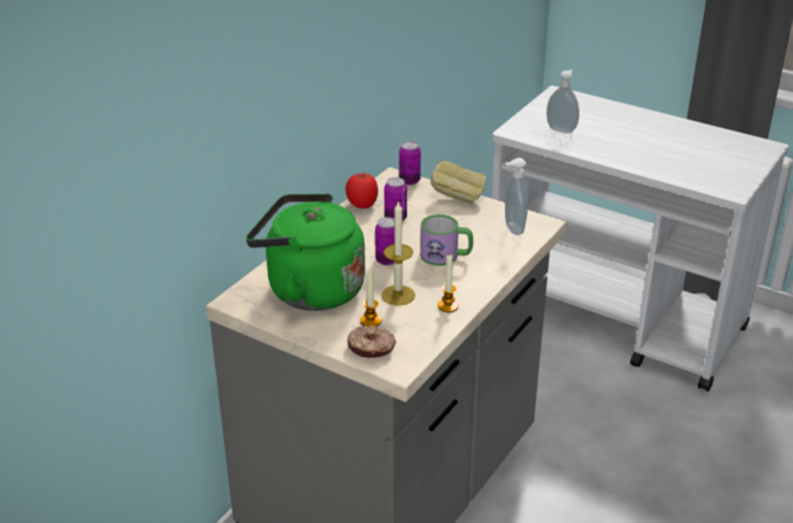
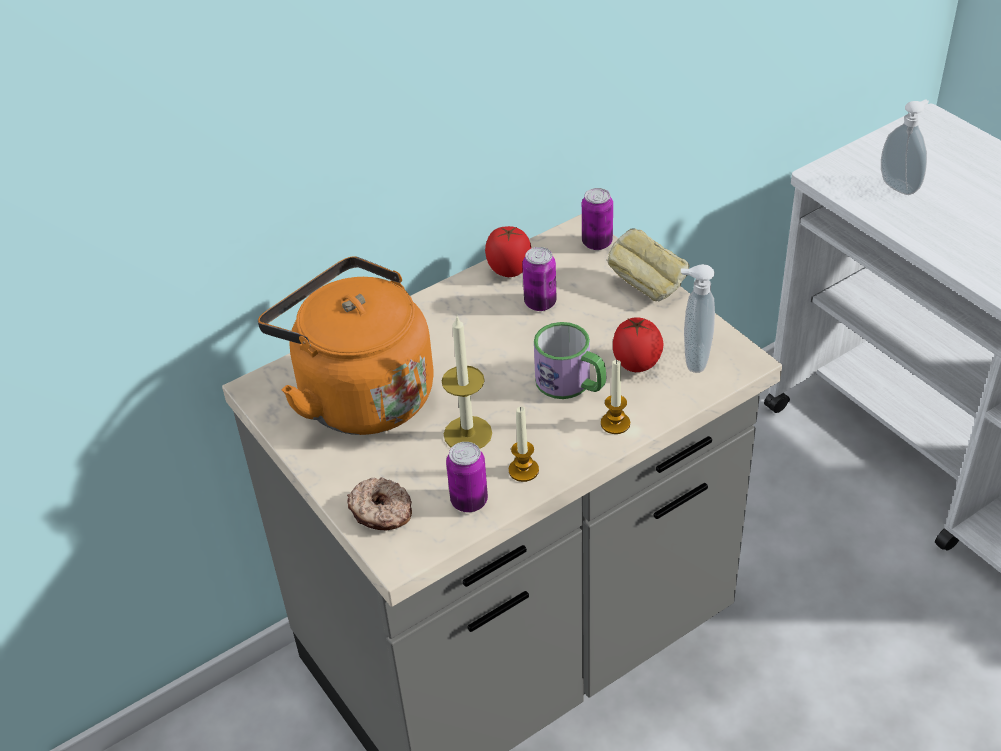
camera: 25 degrees right, 10 degrees up
(309, 290) = (359, 394): green kettle -> orange kettle
(370, 321) = (407, 467): candle -> candle (615, 423)
(387, 260) = (487, 371): can -> can (469, 501)
(479, 238) = (636, 365): none -> tomato

